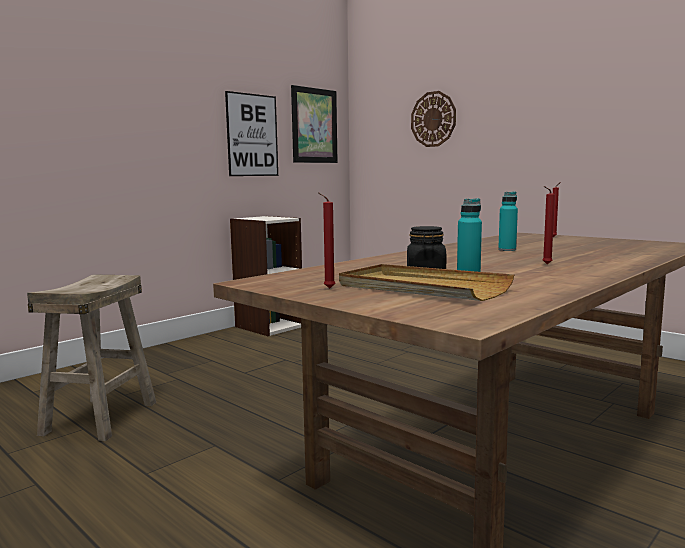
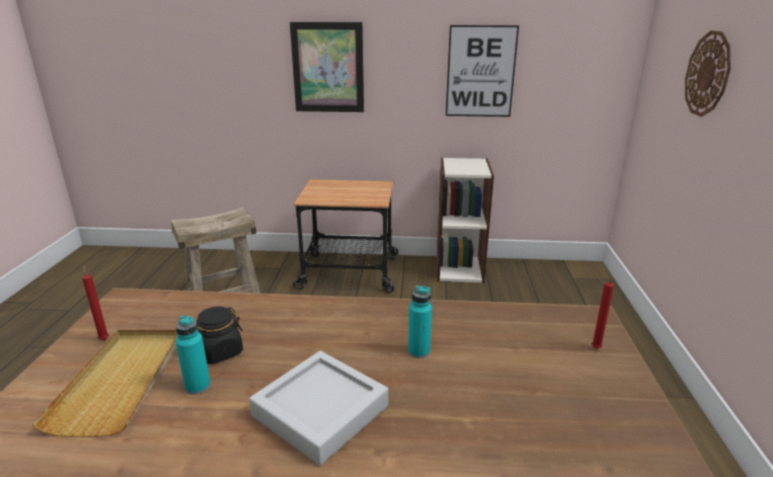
camera: 50 degrees right, 15 degrees up
(178, 356) = (349, 272): none -> cart
(314, 125) = (578, 57): picture -> picture (328, 68)
(545, 264) = (320, 411): red candle -> grey tray

